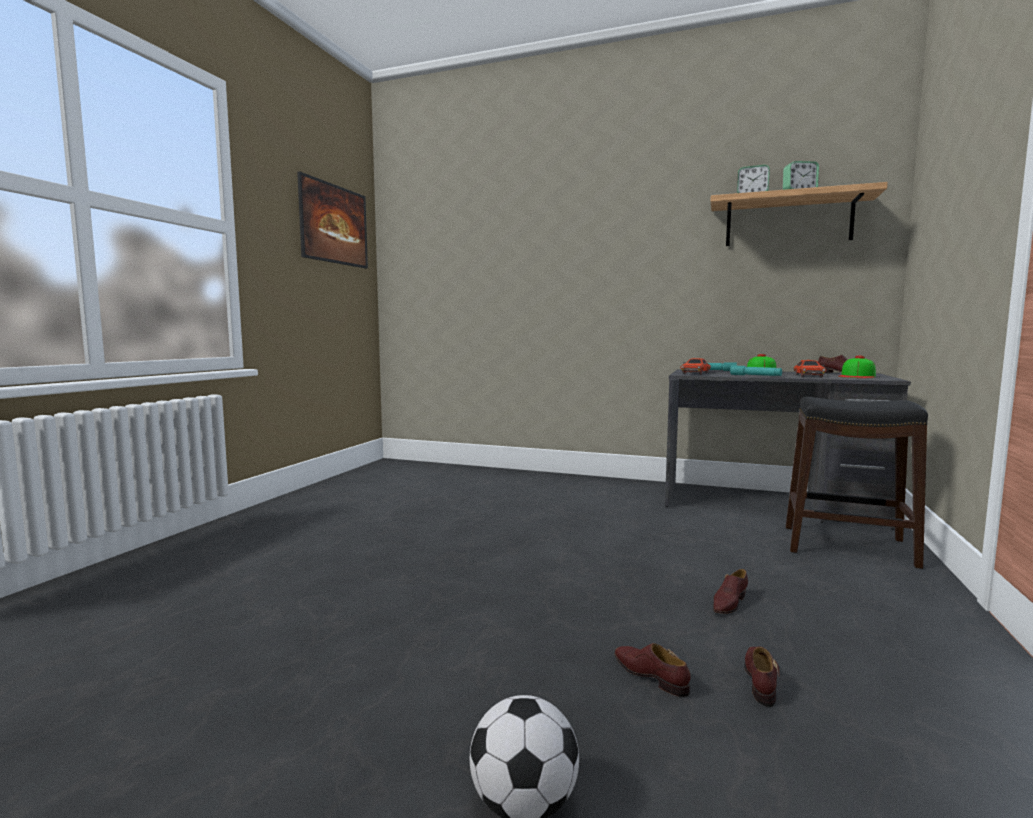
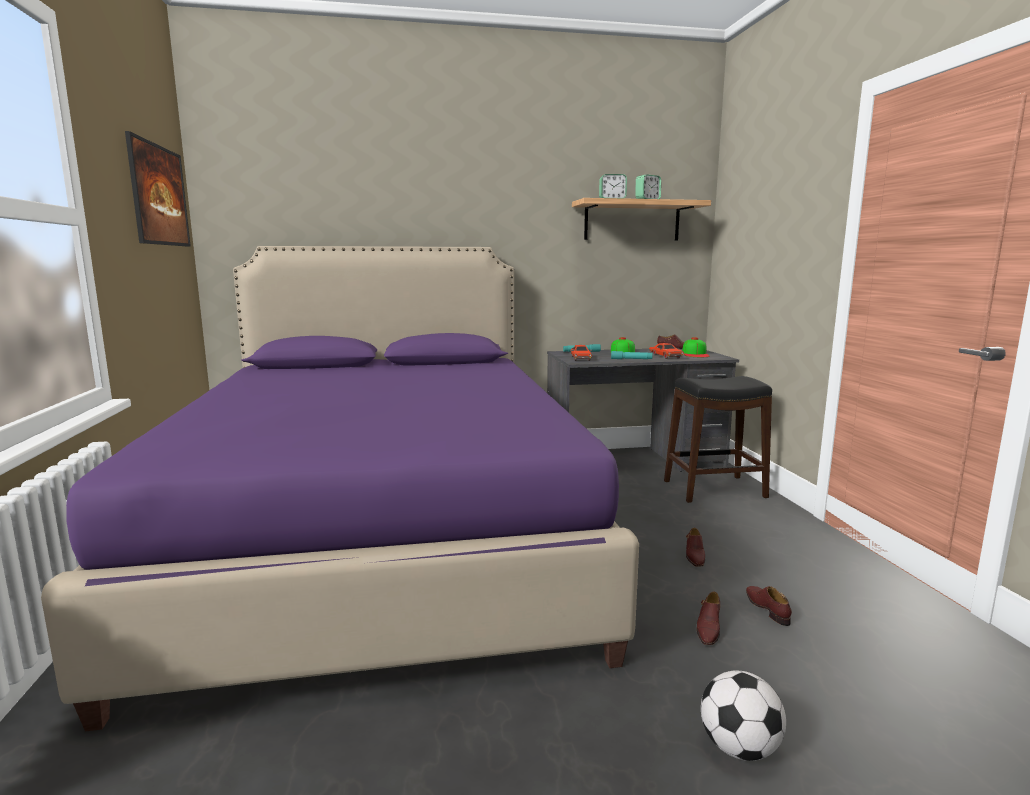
camera: 30 degrees left, 5 degrees up
(433, 521) = (383, 538): none -> purple bed
(650, 675) = (708, 628): brown shoe -> brown shoe turned 90 degrees counterclockwise

